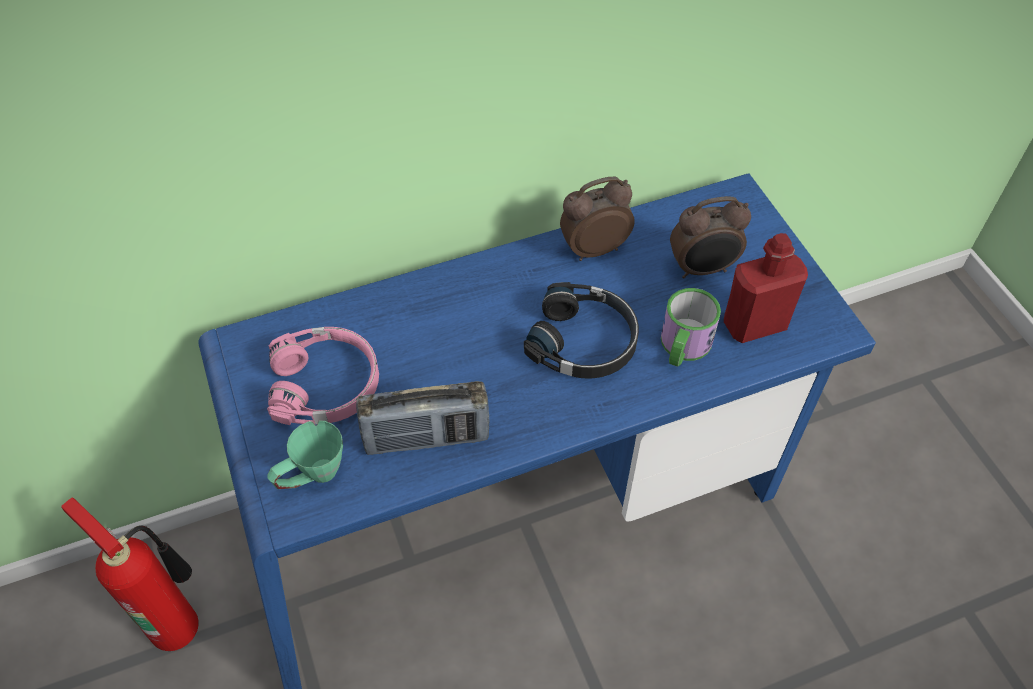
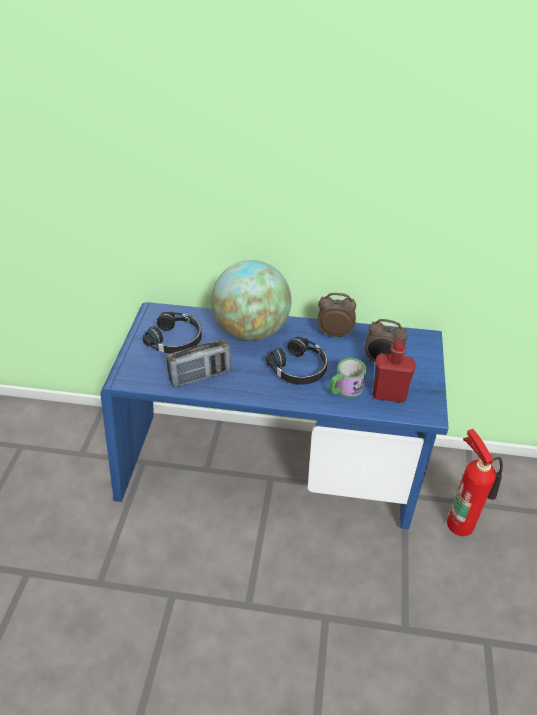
camera: 30 degrees right, 10 degrees down
(175, 621) = (93, 445): fire extinguisher -> fire extinguisher (461, 521)
(312, 478) = (143, 370): green mug -> none
(326, 384) = (176, 339): pink headphones -> black headphones
(427, 438) = (200, 376): radio -> radio turned 45 degrees counterclockwise
(451, 304) = (251, 330): none -> globe

